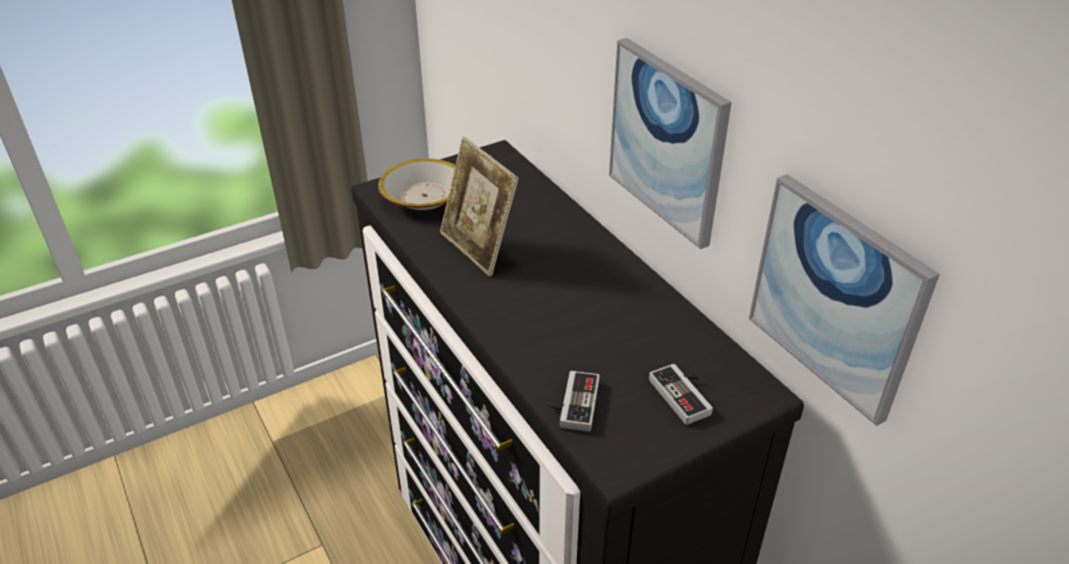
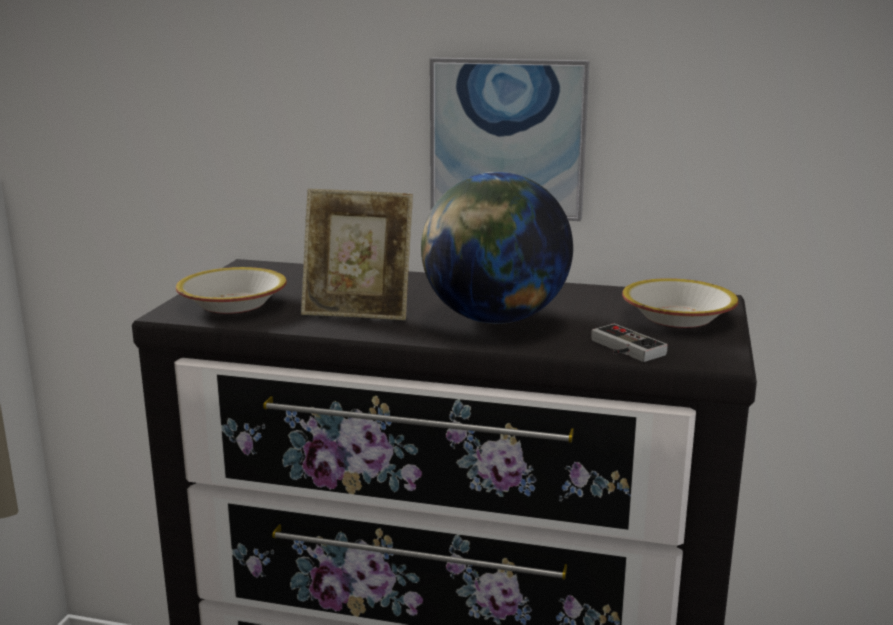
camera: 45 degrees left, 20 degrees down
(547, 311) = (494, 319): none -> globe
(685, 395) = (678, 317): game controller -> bowl
(836, 296) = (745, 181): picture -> none

